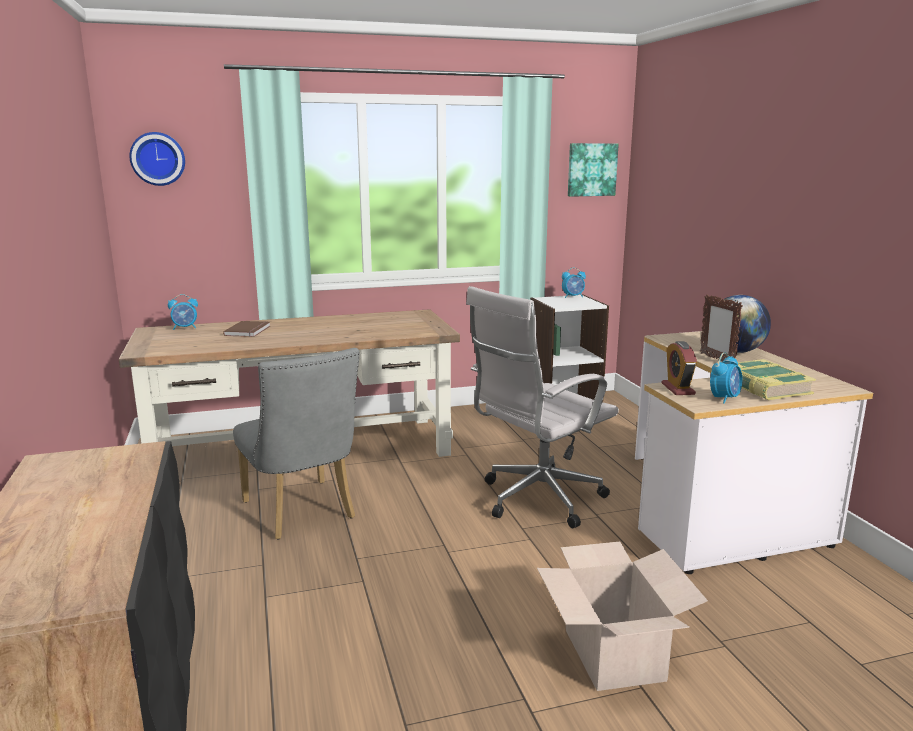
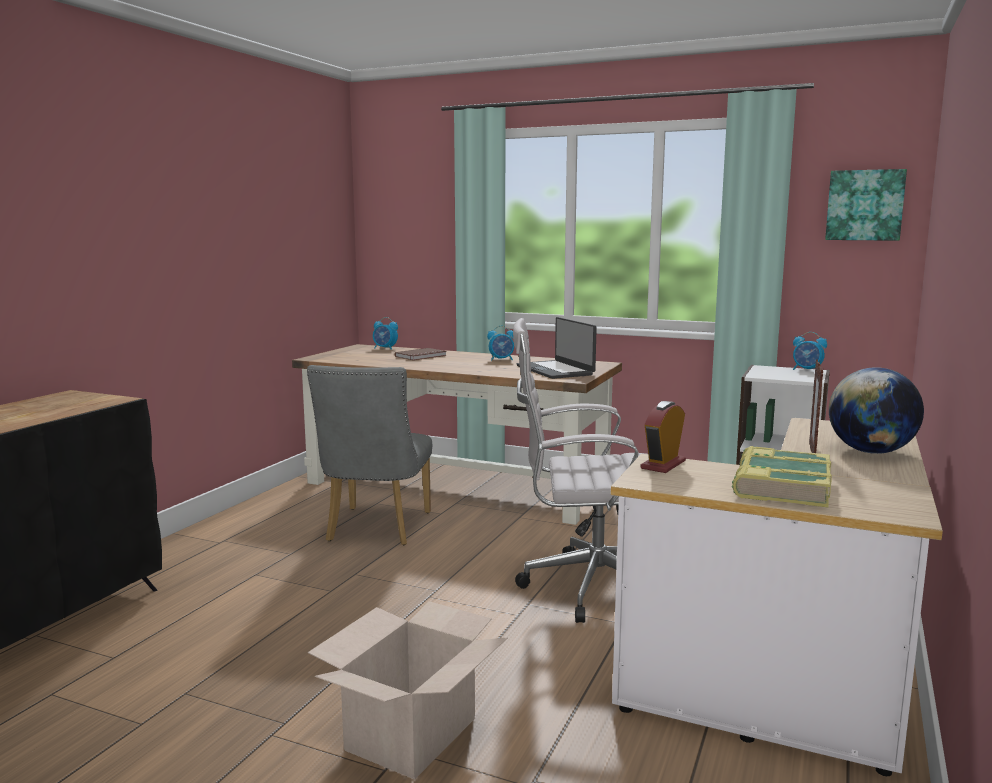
camera: 40 degrees right, 5 degrees down
(158, 159) = (393, 195): wall clock -> none
(404, 325) = (555, 370): none -> laptop
(724, 398) = (689, 484): alarm clock -> alarm clock (501, 359)

